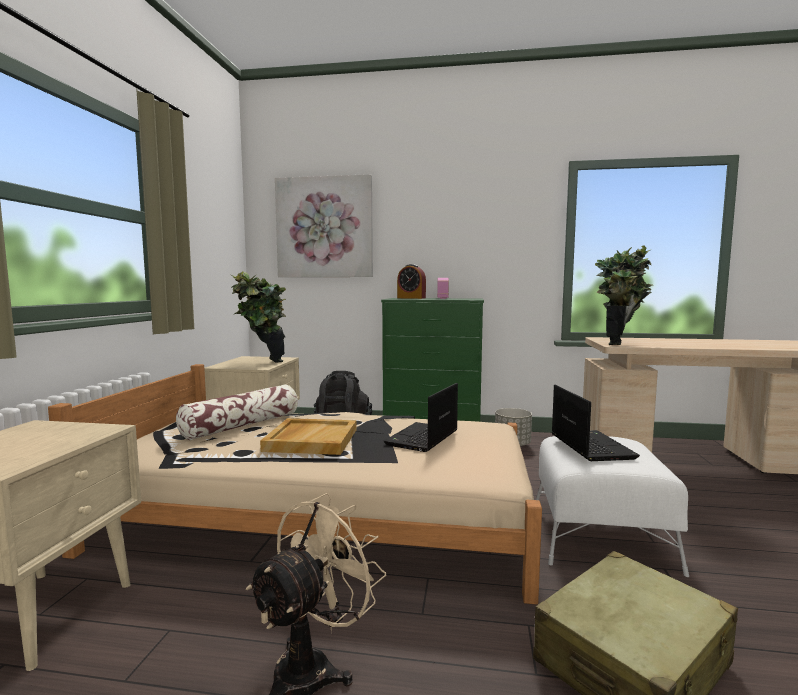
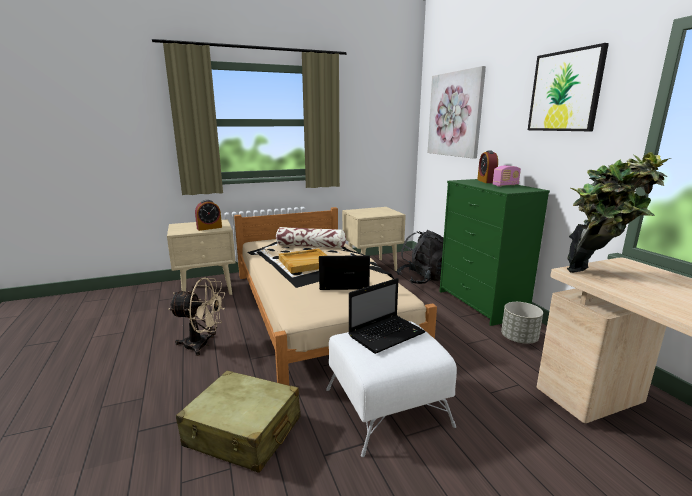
camera: 60 degrees right, 10 degrees up
(62, 438) = (209, 228): none -> alarm clock
(263, 364) = (371, 214): potted plant -> none
(482, 207) = (565, 91): none -> picture

